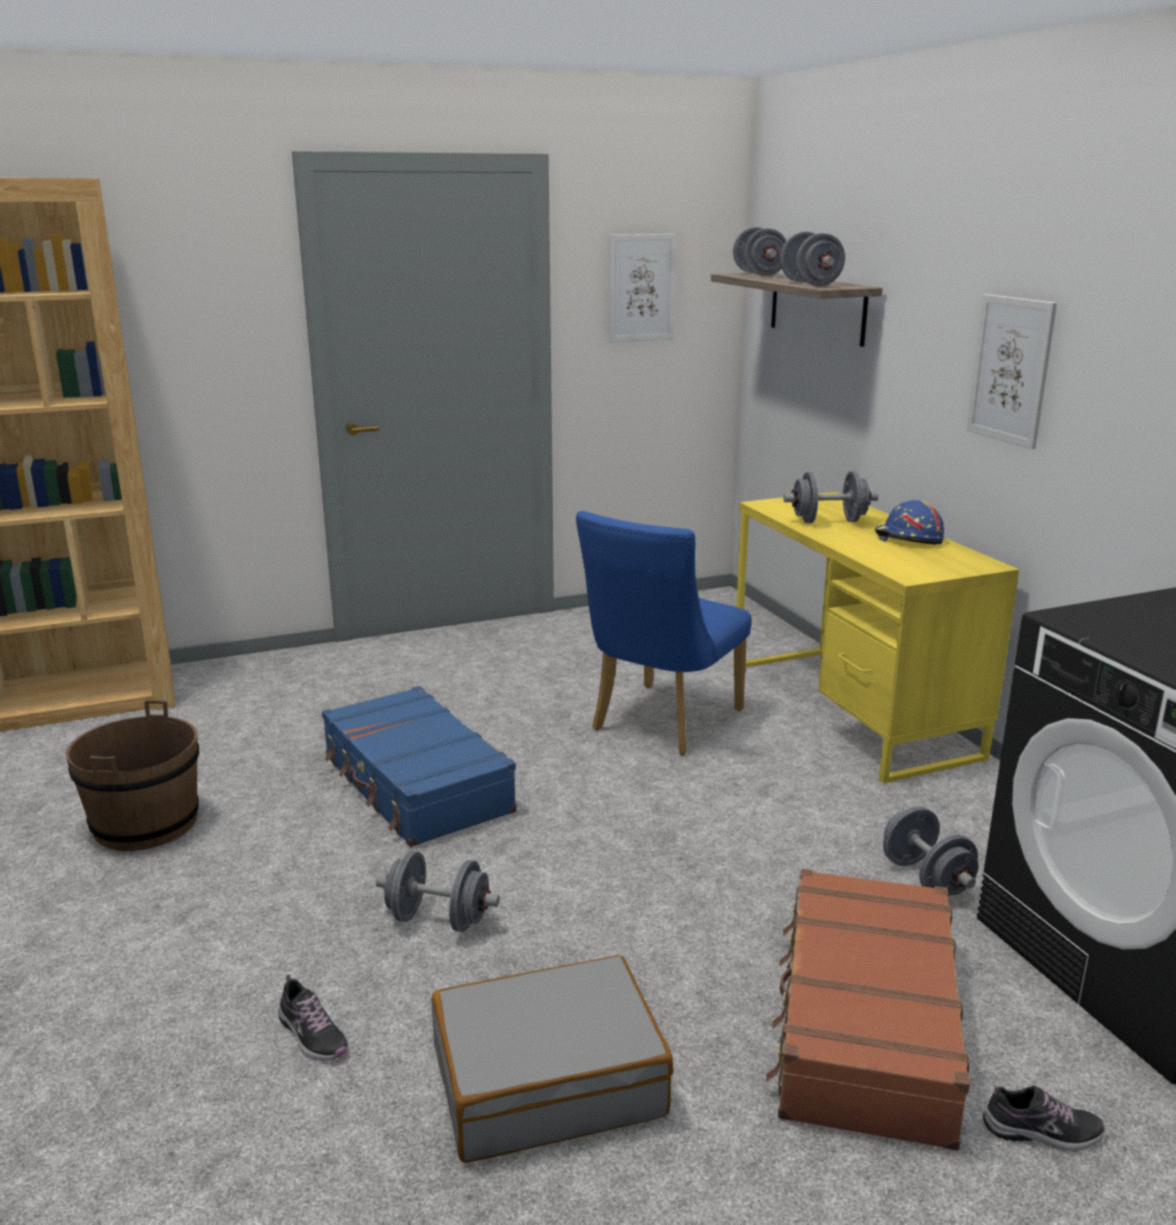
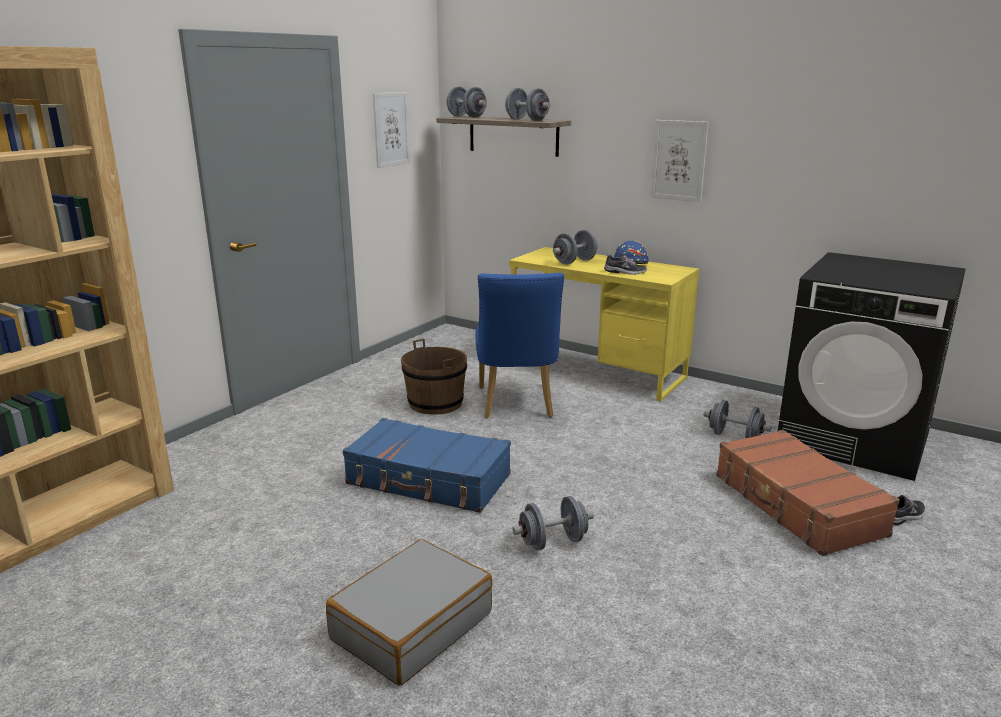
camera: 35 degrees left, 0 degrees up
(145, 824) = (279, 566): brown bucket -> brown bucket (435, 403)
(312, 1035) = (577, 625): shoe -> shoe (625, 272)
(548, 1080) = (716, 588): grey suitcase -> grey suitcase (411, 625)

